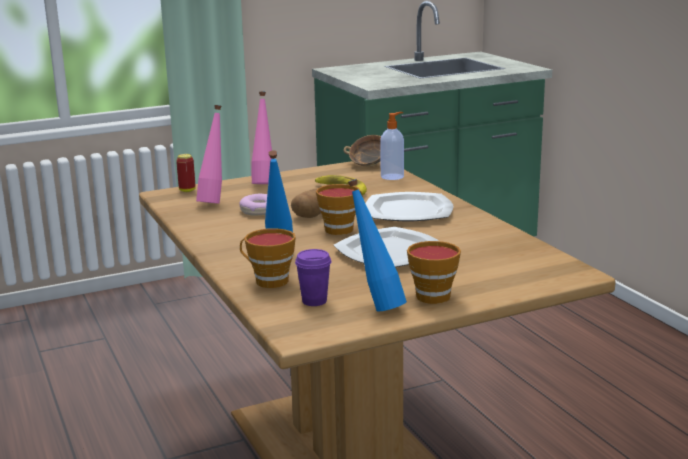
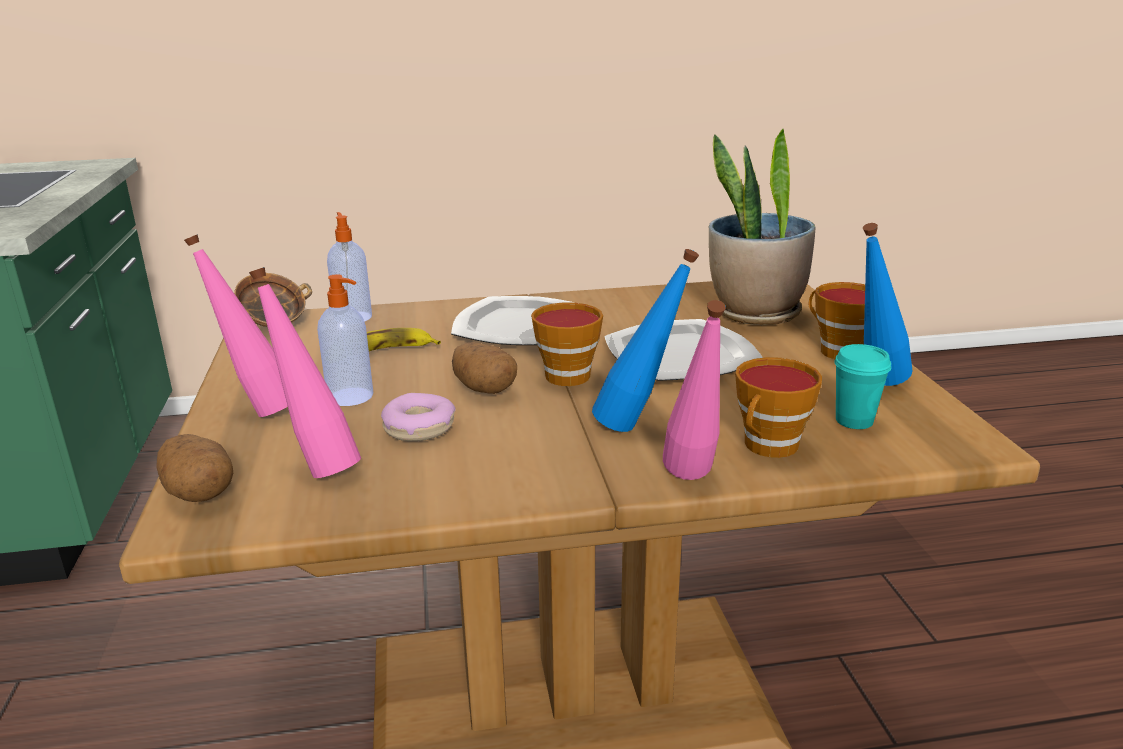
camera: 75 degrees left, 5 degrees up
(187, 190) = (199, 492): can -> potato
(220, 267) = (693, 483): none -> pink bottle
(286, 194) = (351, 397): none -> soap dispenser
(314, 301) = (854, 421): purple cup -> turquoise cup
(493, 267) = (755, 313): none -> potted plant

